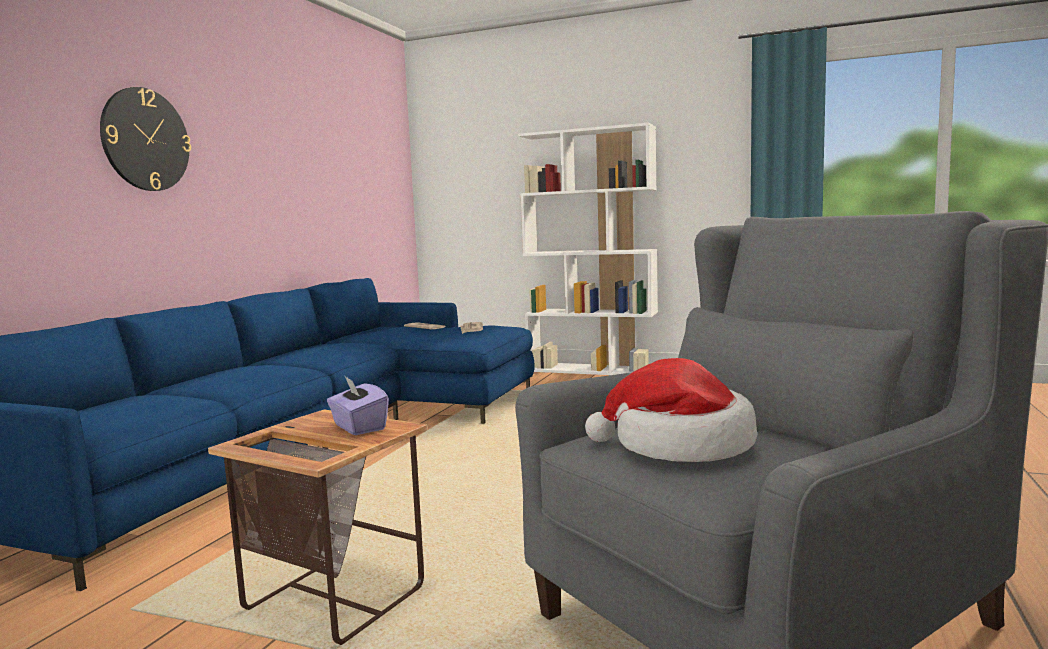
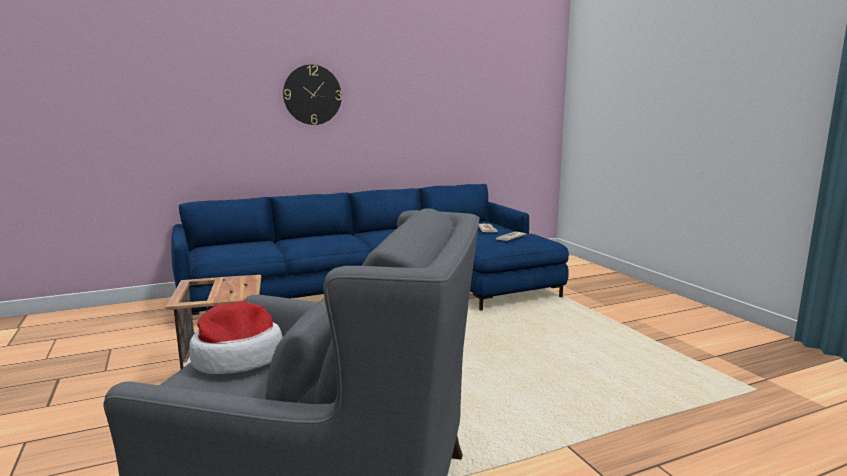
camera: 45 degrees right, 5 degrees up
(358, 427) = (235, 290): purple tissue box -> none
(593, 370) = (654, 293): white bookcase -> none

